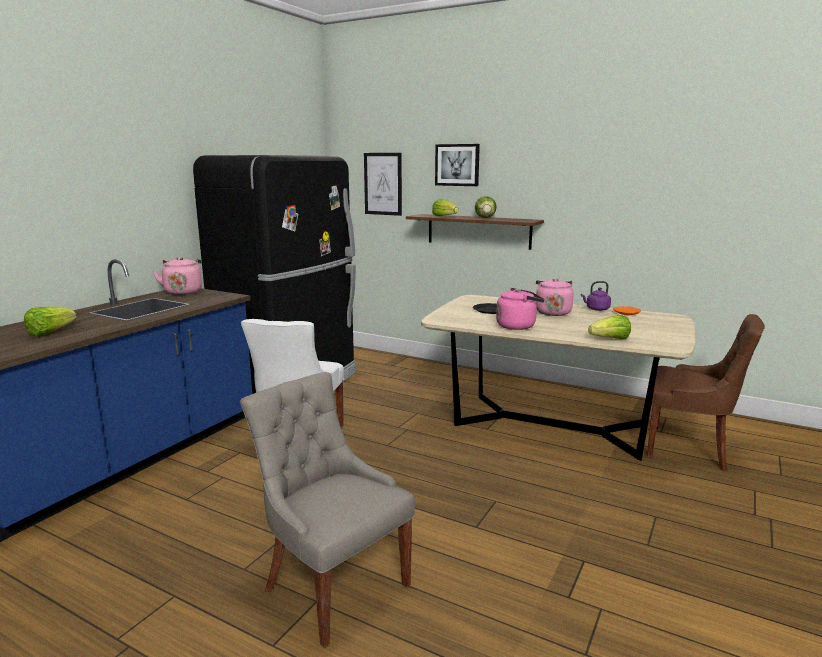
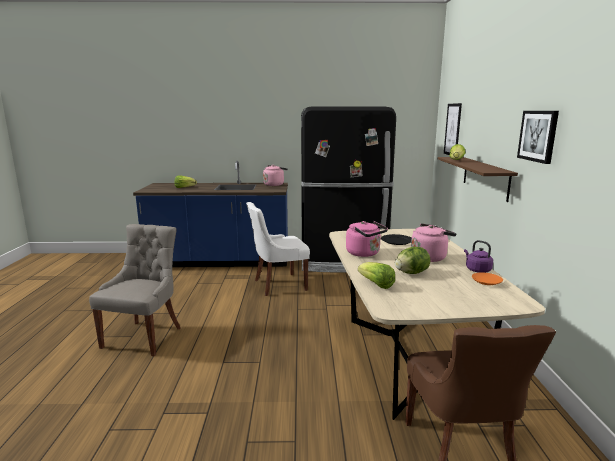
camera: 60 degrees right, 0 degrees up
(457, 165) = (482, 114): picture -> picture (538, 136)
(485, 218) = (478, 165): lettuce -> lettuce (411, 273)

